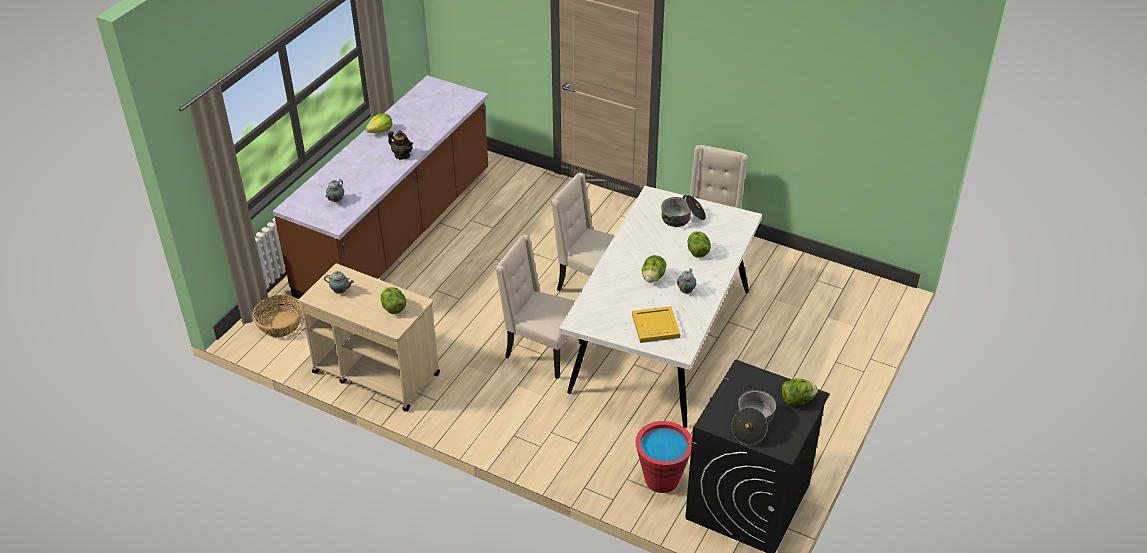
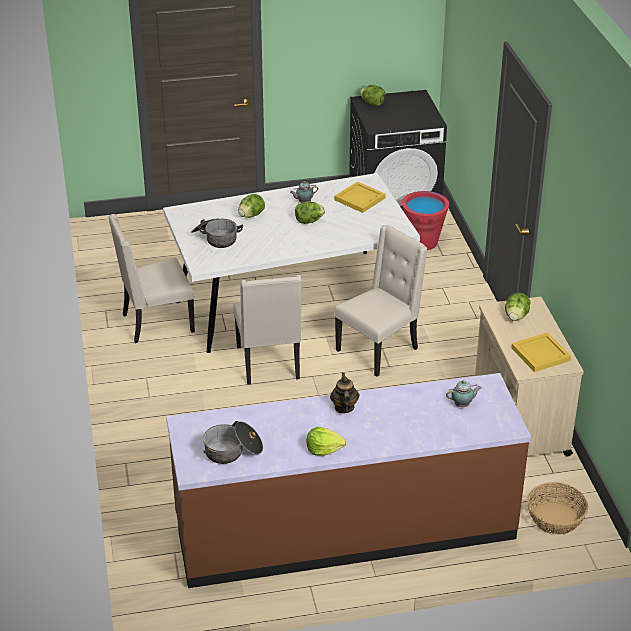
camera: 130 degrees left, 5 degrees down
(341, 292) = (541, 354): teapot -> yellow tray
(542, 351) = (379, 349): beige chair -> beige chair turned 120 degrees counterclockwise
(752, 423) = (414, 110): cooking pot -> cooking pot (233, 451)

